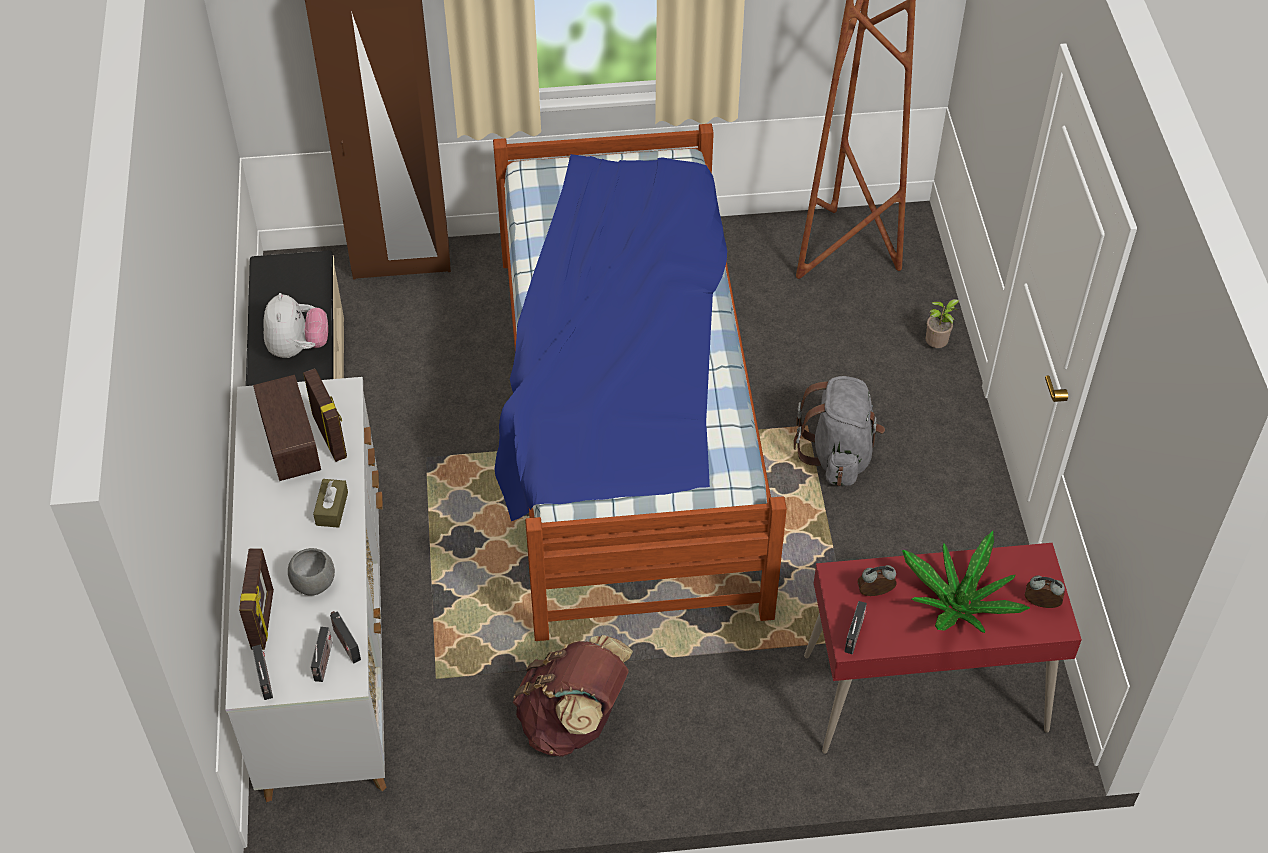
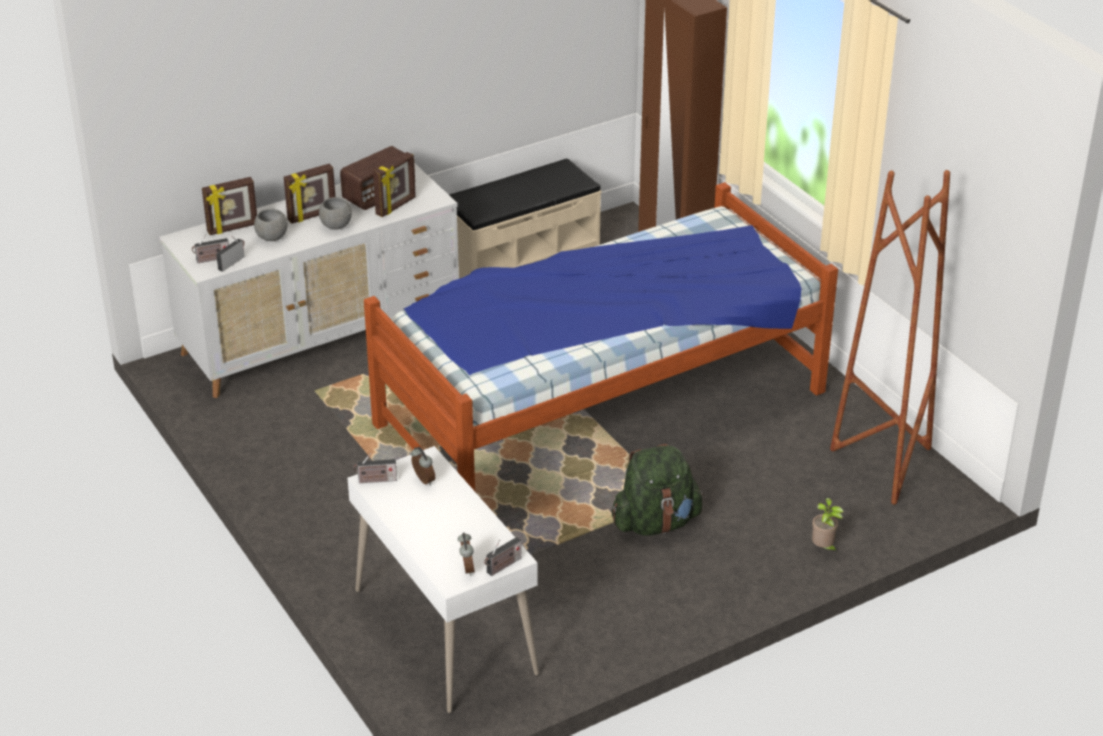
camera: 65 degrees right, 15 degrees down
(265, 681) = (186, 243): radio -> radio (503, 566)
(292, 526) = (312, 216): none -> picture frame
(298, 348) = (500, 200): plush toy -> none
(332, 508) = (336, 225): brown tissue box -> grey bowl
(573, 721) = (315, 461): brown backpack -> none
(838, 454) = (656, 523): grey backpack -> green backpack
(924, 694) = (444, 632): red desk -> white desk
(958, 605) = (438, 525): potted plant -> none

